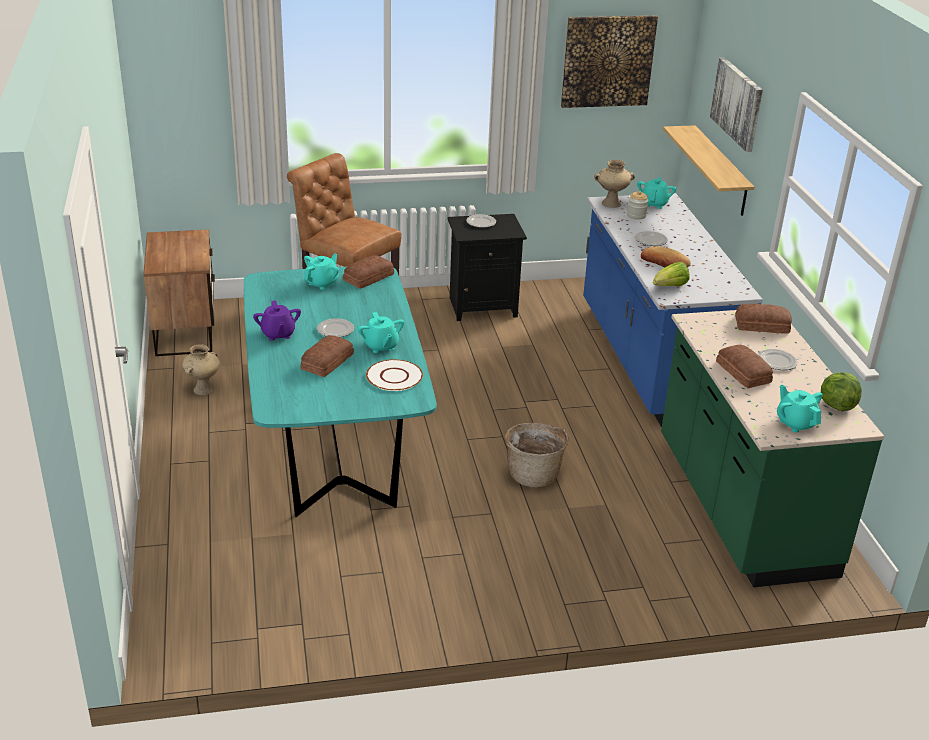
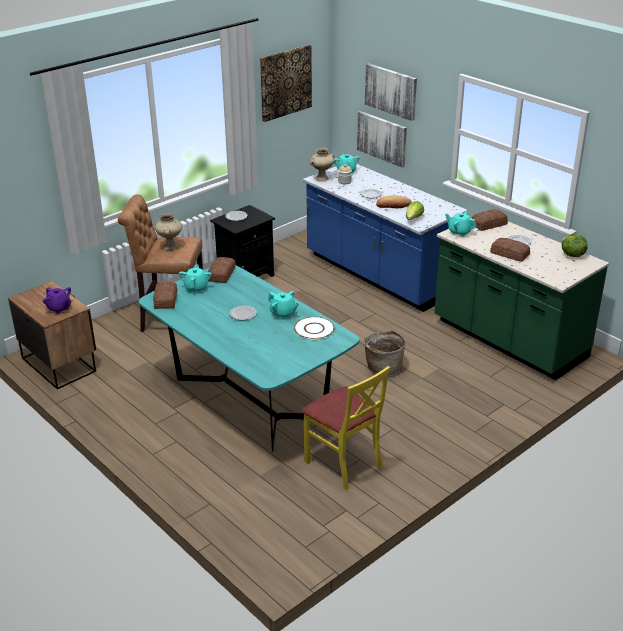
camera: 30 degrees left, 0 degrees up
(203, 389) = (118, 397): beige vase -> beige vase (170, 246)
(278, 334) = (209, 330): purple teapot -> purple teapot (59, 308)
(326, 362) = (262, 336): bread -> bread (165, 300)
(359, 568) = (344, 464): none -> yellow chair
(720, 171) = (382, 138): shelf -> picture
(795, 423) = (564, 271): turquoise teapot -> turquoise teapot (459, 232)

